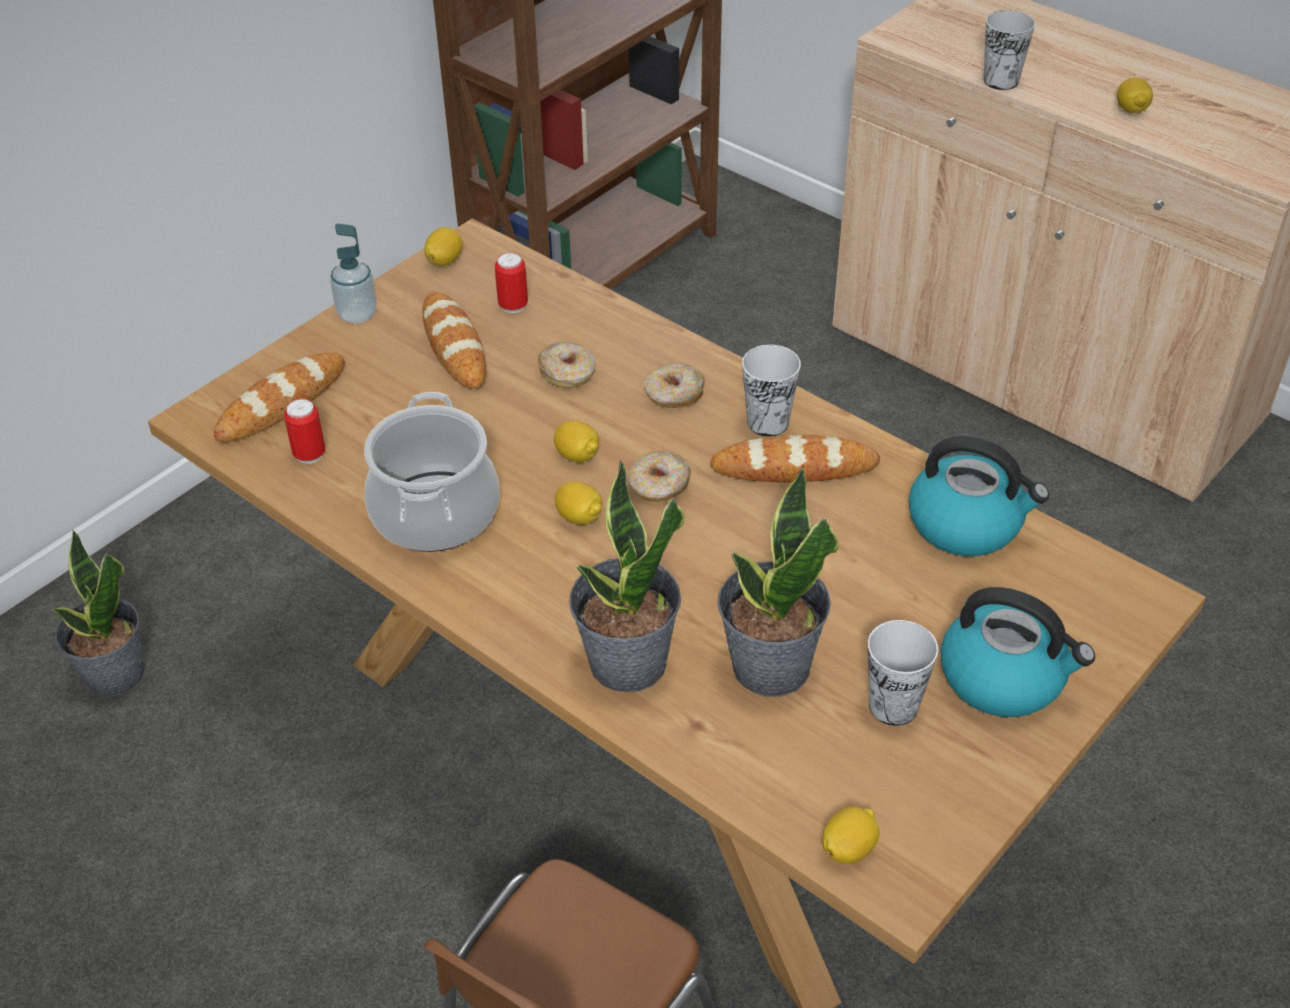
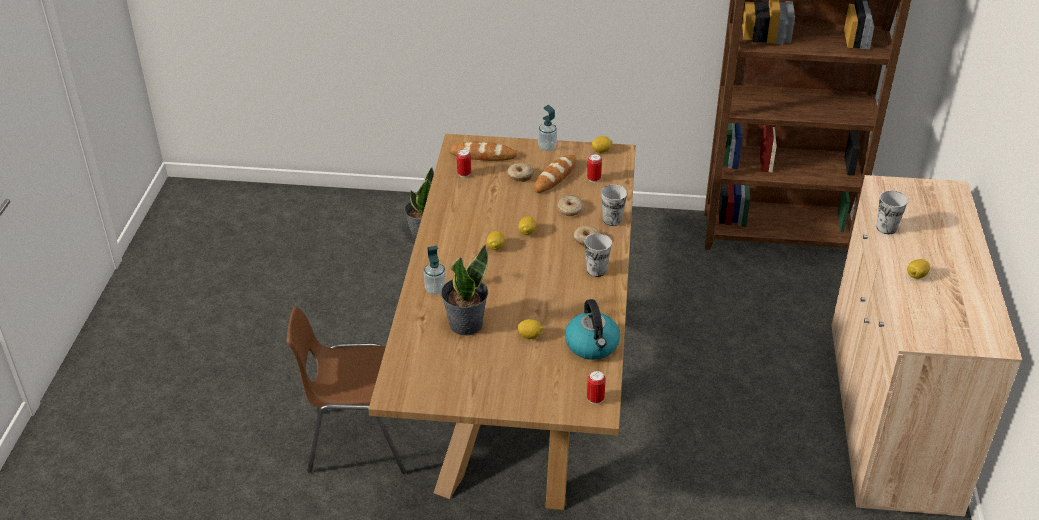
camera: 55 degrees right, 5 degrees down
(435, 513) = (464, 214): cooking pot -> none
(627, 663) = (435, 289): potted plant -> soap dispenser
(659, 485) = (531, 258): donut -> donut (520, 176)
(794, 467) = (577, 287): bread -> none
(848, 849) = (398, 375): lemon -> lemon (530, 336)
(893, 706) = (474, 362): cup -> cup (612, 220)
(1004, 678) = (516, 385): kettle -> none
(1111, 588) = (595, 399): none -> can

